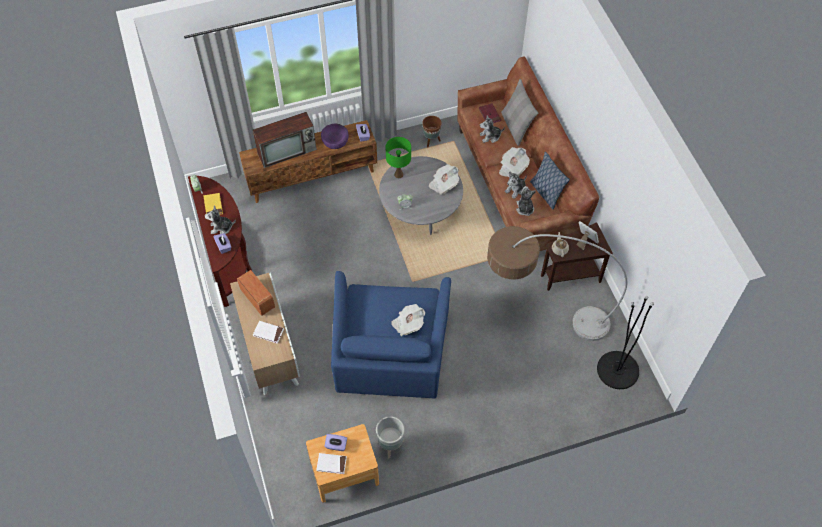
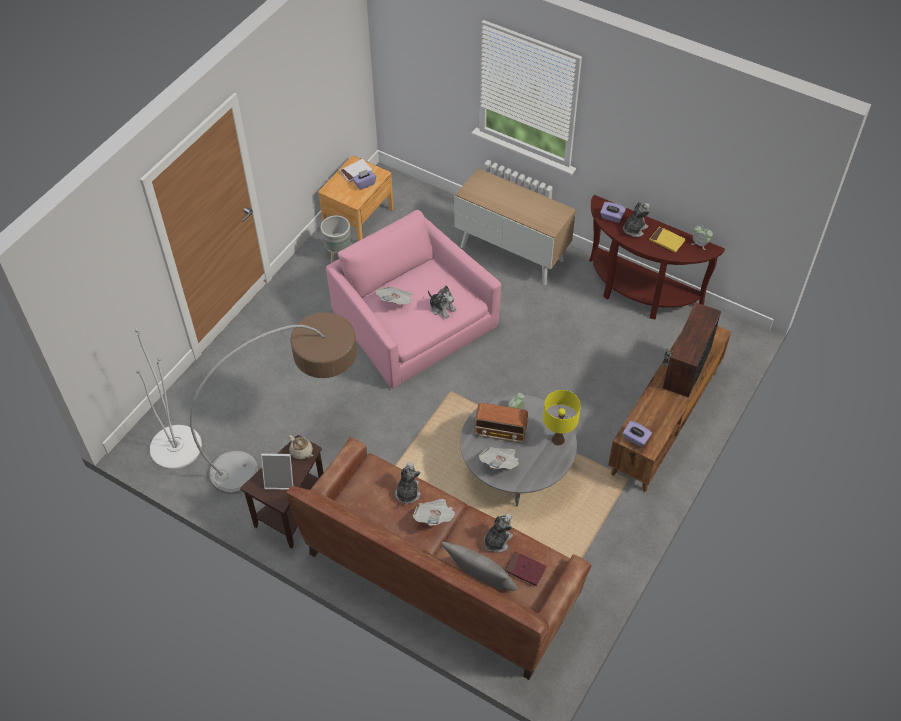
camera: 140 degrees right, 5 degrees down
(257, 299) = (537, 213): radio -> radio (501, 432)
(268, 332) = (497, 197): white book -> none
(335, 141) = (656, 411): purple bowl -> none
(390, 348) = (412, 322): blue armchair -> pink armchair
(398, 174) = (558, 439): green table lamp -> yellow table lamp
(431, 141) = (591, 562): brown planter -> none
(524, 208) = (379, 477): plush toy -> plush toy (442, 308)
(546, 192) = (371, 516): pillow -> none
(618, 370) = (175, 447): black floor lamp -> white floor lamp

